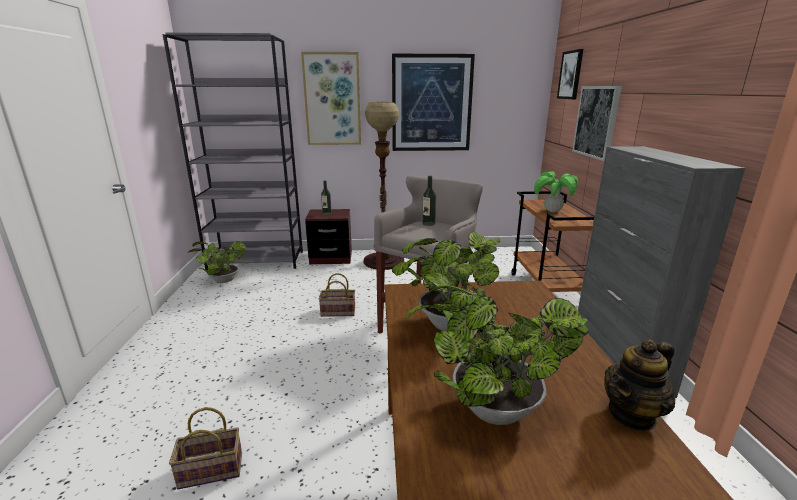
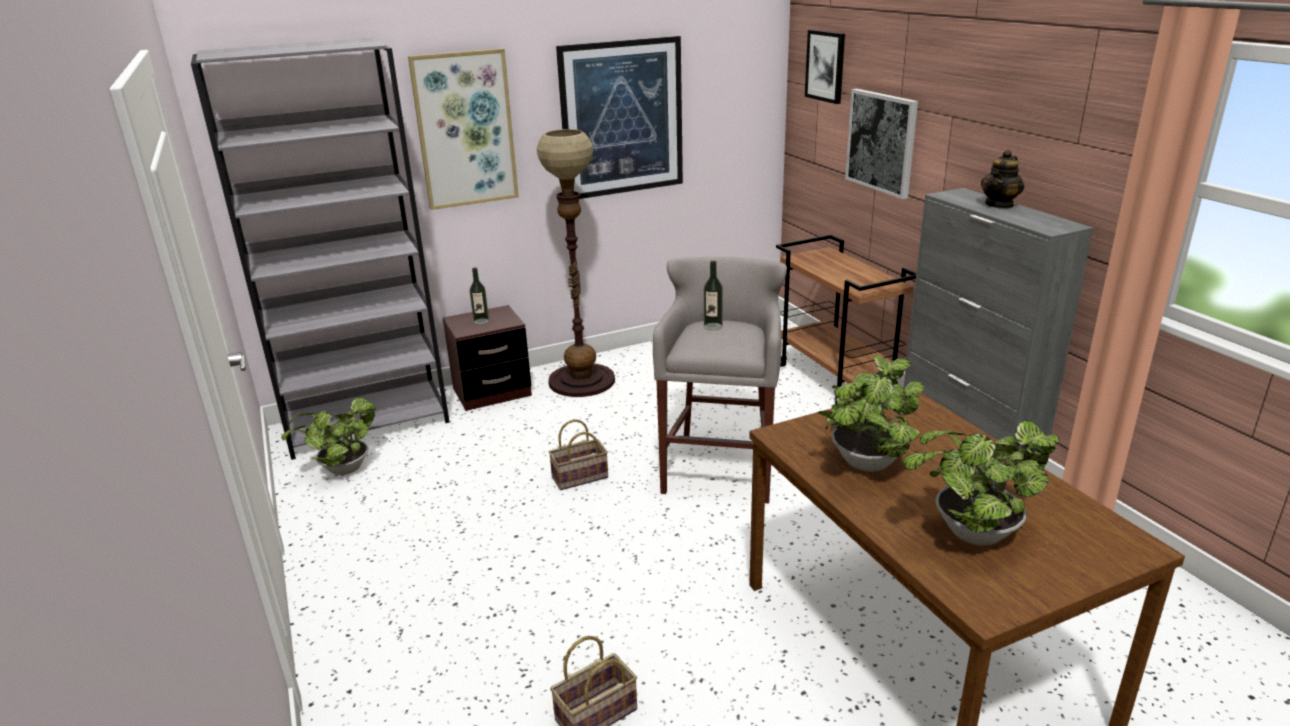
camera: 20 degrees left, 5 degrees up
(552, 211) = (838, 271): potted plant -> none
(632, 415) = (1079, 507): teapot -> teapot (999, 205)

